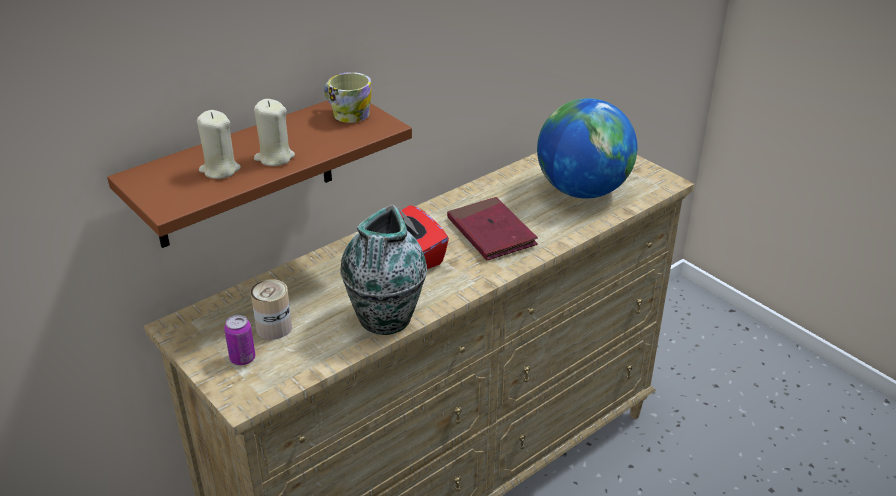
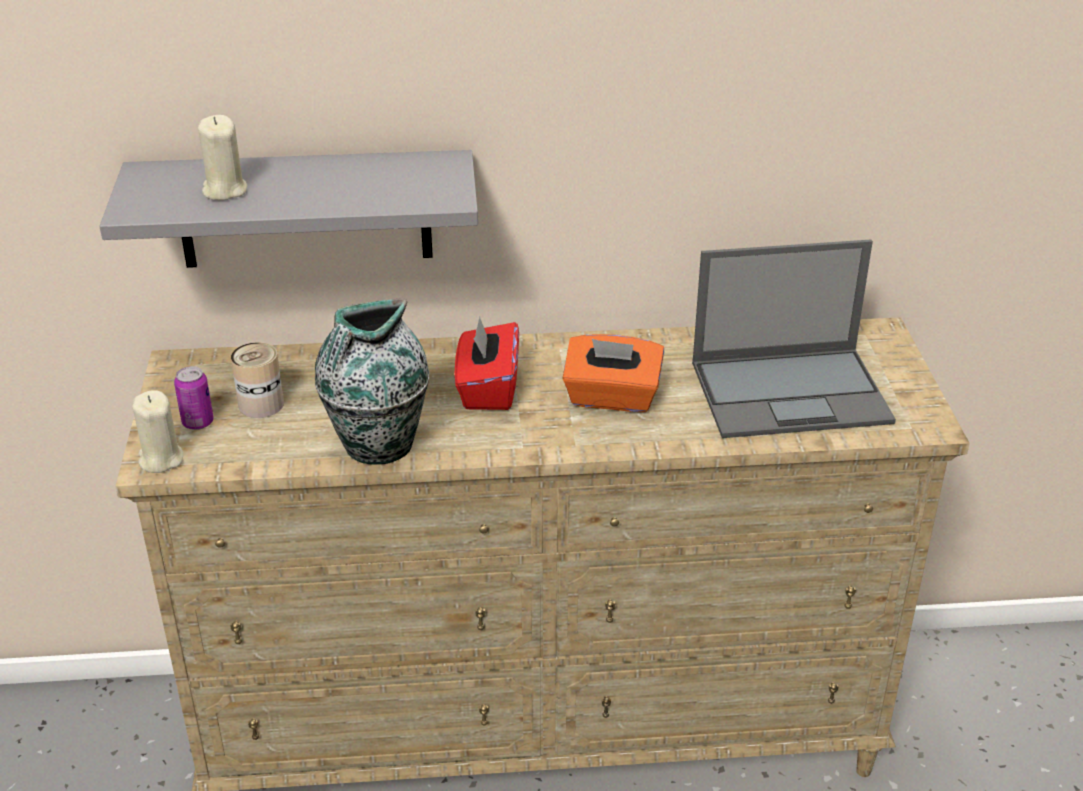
camera: 35 degrees right, 0 degrees up
(244, 172) = (304, 209): brown shelf -> grey shelf
(274, 157) = (291, 195): beige candle -> beige candle (160, 459)
(347, 113) = (429, 172): mug -> none
(491, 232) = (612, 398): red book -> orange tissue box
(582, 191) = (792, 392): globe -> laptop

